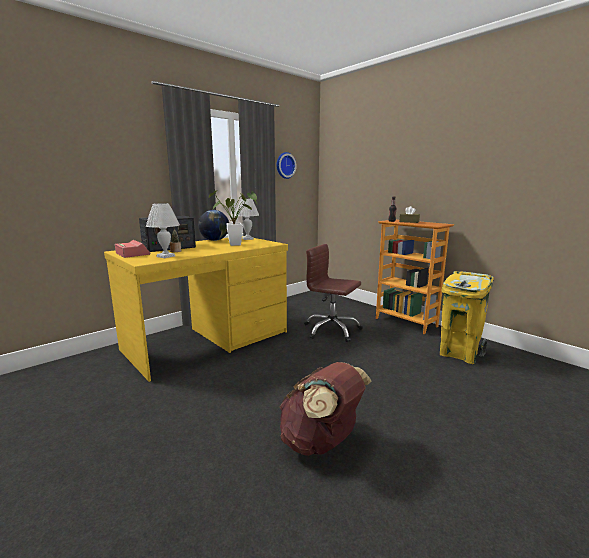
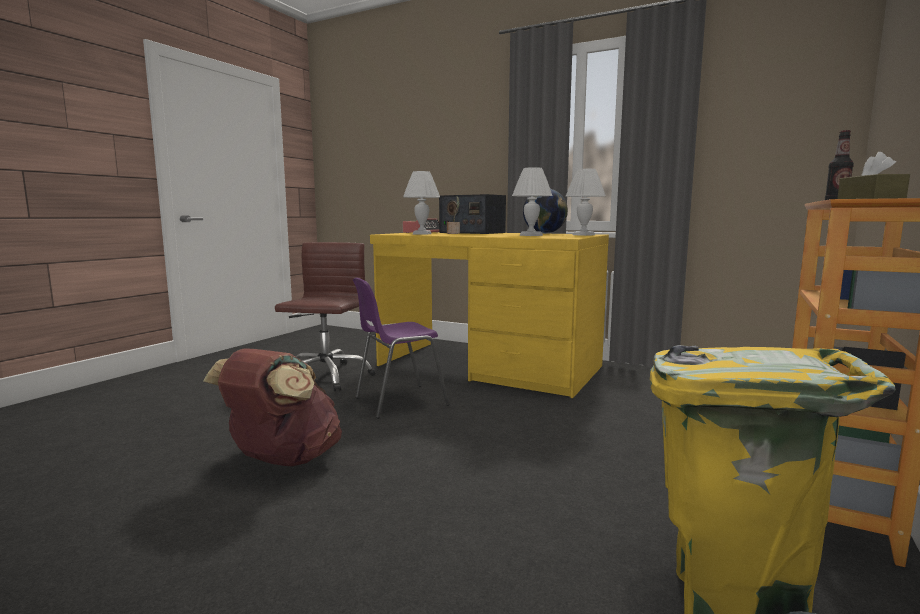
camera: 70 degrees right, 5 degrees down
(238, 244) = (531, 235): potted plant -> white table lamp
(245, 383) = (398, 401): none -> purple chair
(284, 165) = (747, 107): wall clock -> none
(331, 330) = (632, 427): brown office chair -> brown office chair (326, 377)

